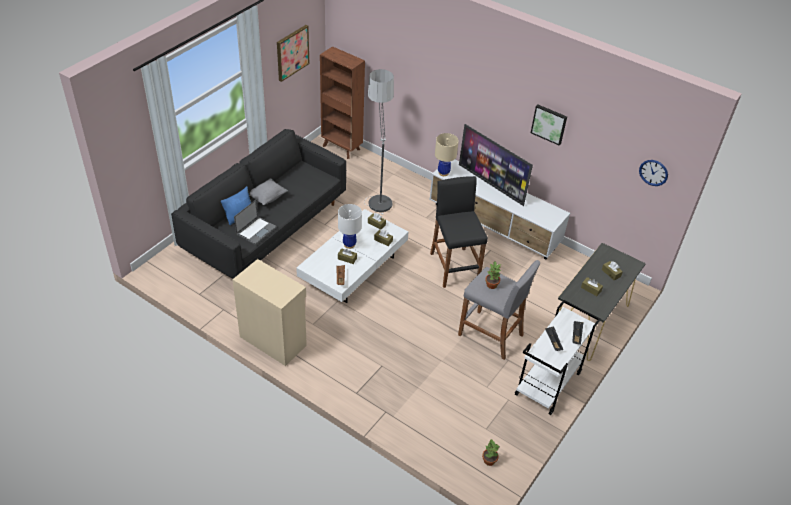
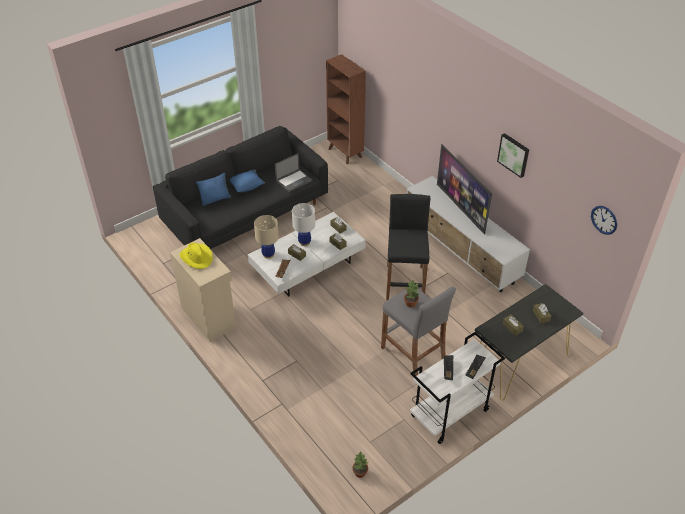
camera: 20 degrees right, 0 degrees up
(256, 230) = (224, 214): laptop -> laptop (294, 180)
(264, 279) = (197, 257): none -> yellow hat
(267, 197) = (247, 186): grey pillow -> blue pillow
(292, 52) = (298, 55): picture -> none
(377, 192) = (361, 199): floor lamp -> none
(443, 173) = (418, 189): beige table lamp -> beige table lamp (268, 254)

